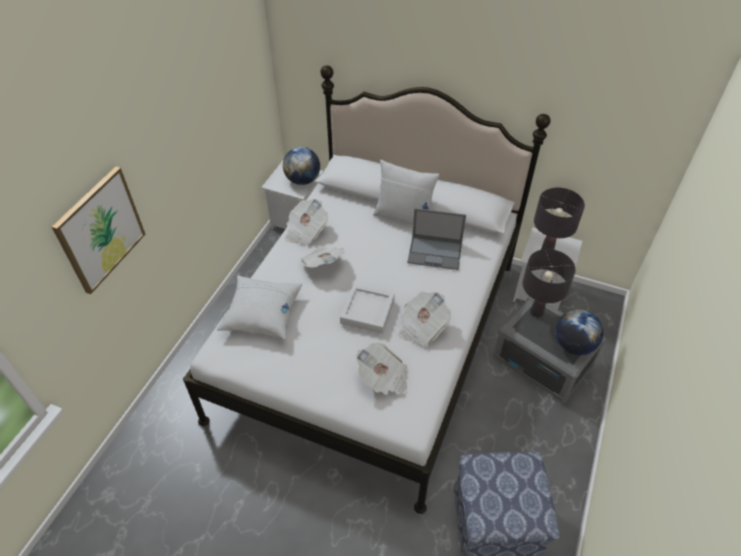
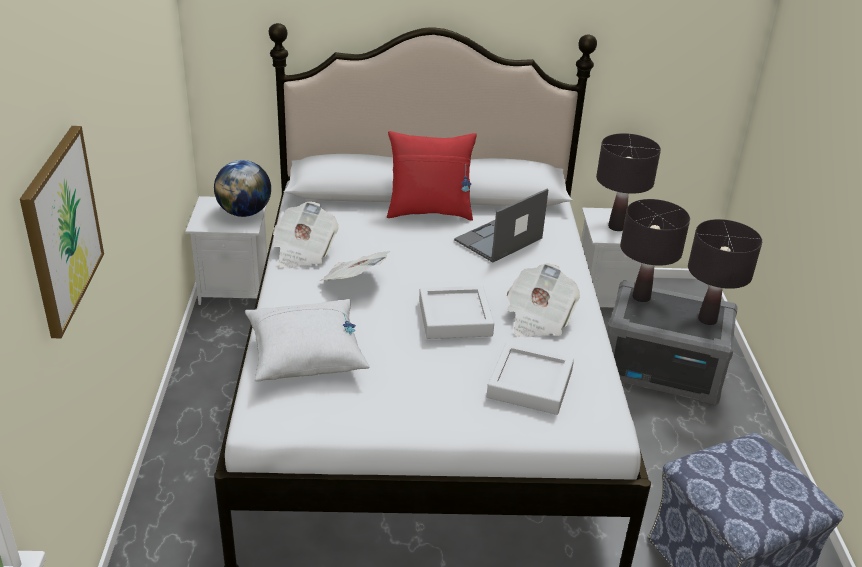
camera: 25 degrees left, 15 degrees down
(383, 378) = (529, 384): newspaper -> grey tray
(403, 217) = (429, 213): grey pillow -> red pillow
(435, 252) = (498, 240): laptop -> laptop turned 150 degrees clockwise
(573, 345) = (707, 320): globe -> black table lamp

